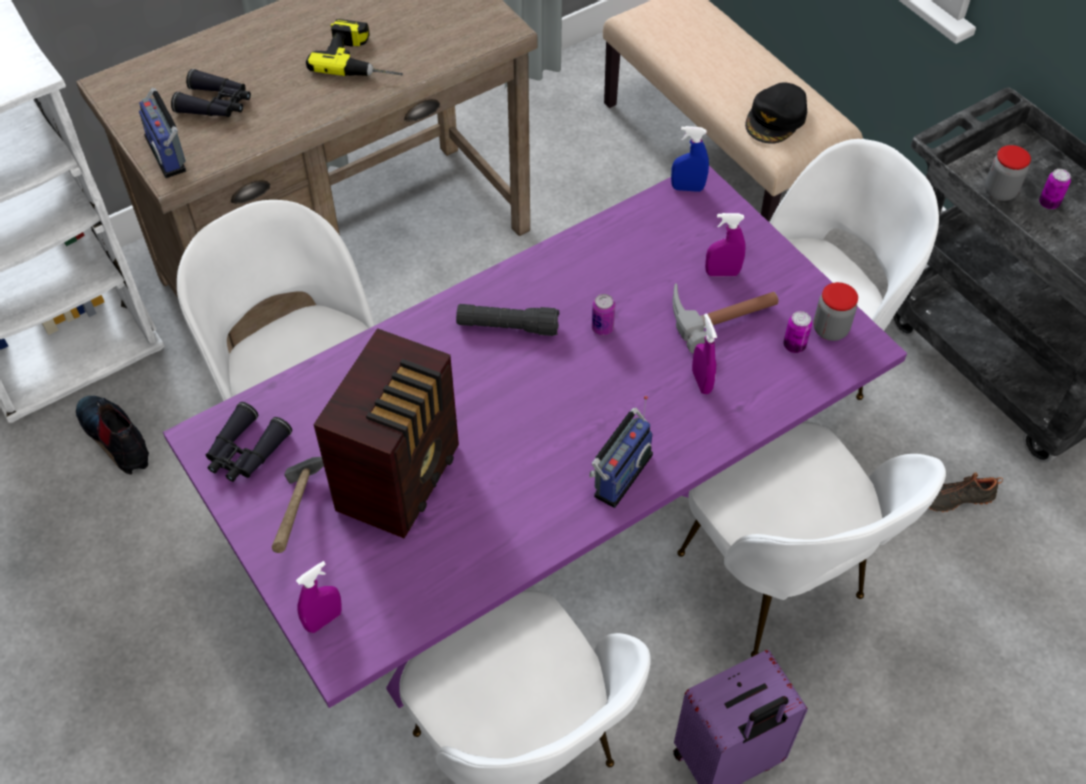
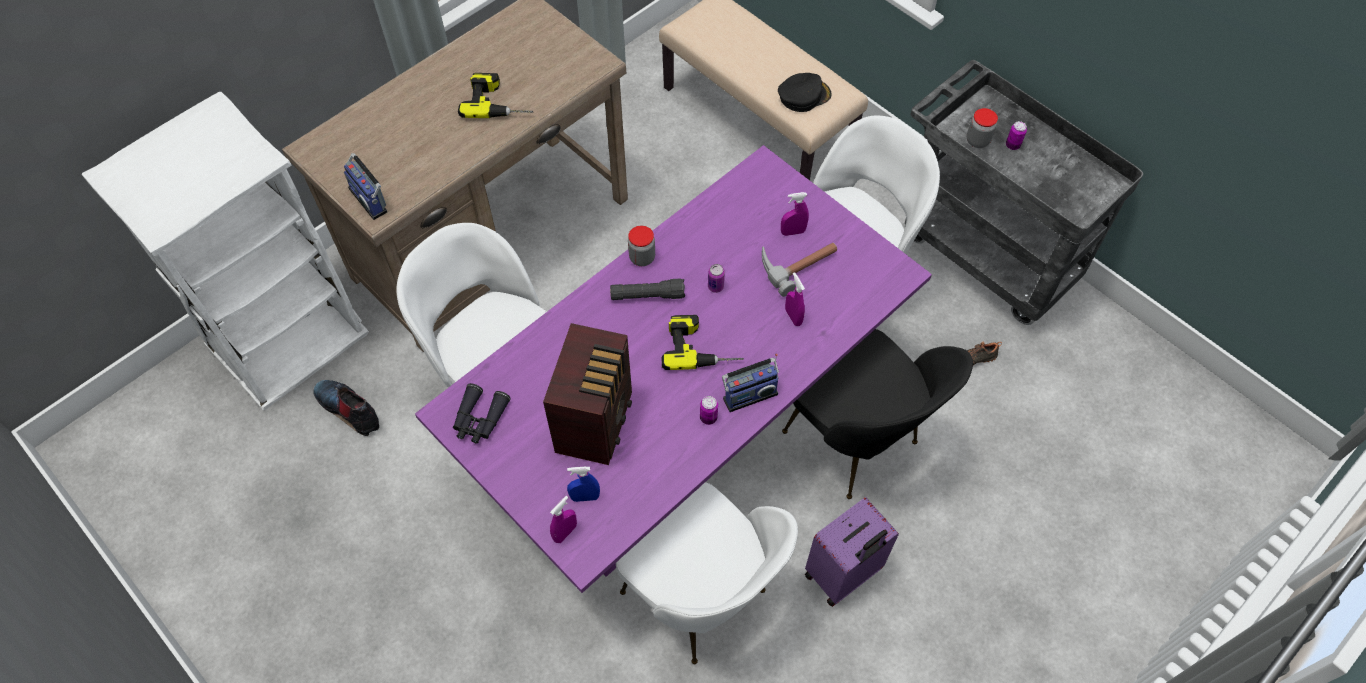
camera: 10 degrees left, 5 degrees up
(216, 104) = (396, 154): black binoculars -> none
(304, 523) = (535, 465): hammer -> none
(567, 401) = (701, 346): none -> power drill
(619, 474) = (749, 394): radio -> radio turned 45 degrees clockwise
(687, 188) = (756, 169): blue spray bottle -> blue spray bottle (585, 497)
(776, 119) = (803, 95): black cap -> black cap turned 135 degrees counterclockwise
(777, 588) = (857, 446): white chair -> black chair
(794, 346) = (853, 280): can -> can (708, 418)
(830, 329) = (876, 264): jar -> jar (642, 258)

